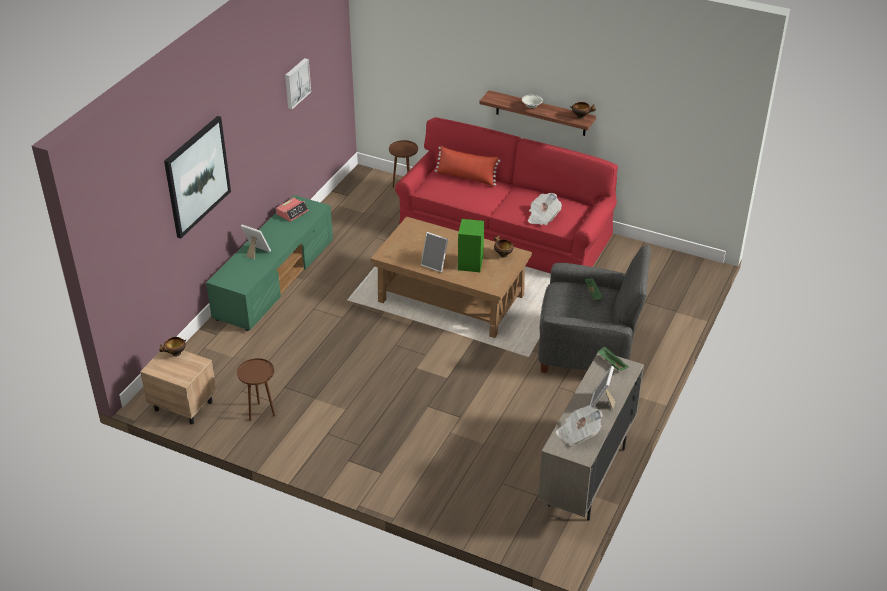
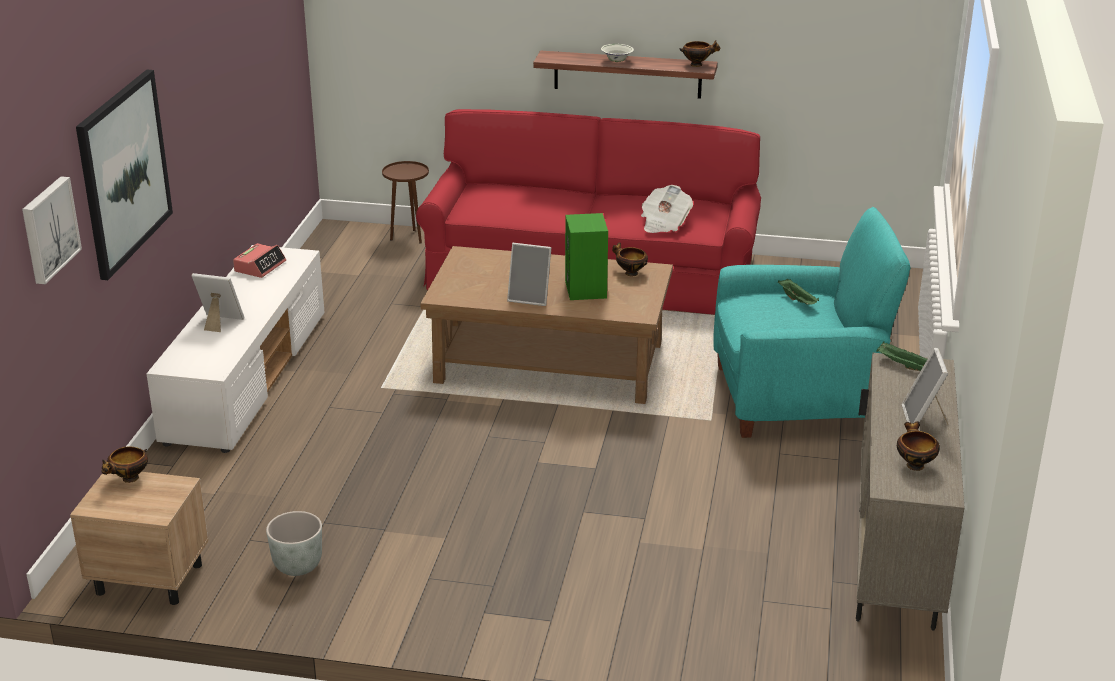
camera: 15 degrees left, 10 degrees down
(261, 413) = (297, 566): brown side table -> grey planter
(275, 279) = (246, 376): green tv stand -> white tv stand
(296, 83) = (244, 51): picture -> picture (48, 229)
(466, 177) = (522, 191): red pillow -> none
(578, 434) = (914, 464): newspaper -> bowl
(588, 349) = (798, 398): grey armchair -> turquoise armchair

